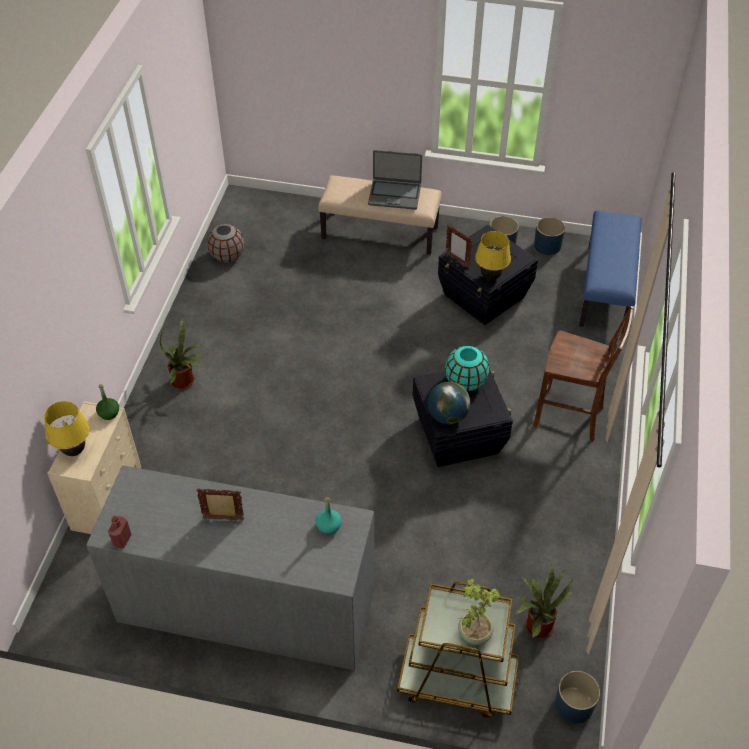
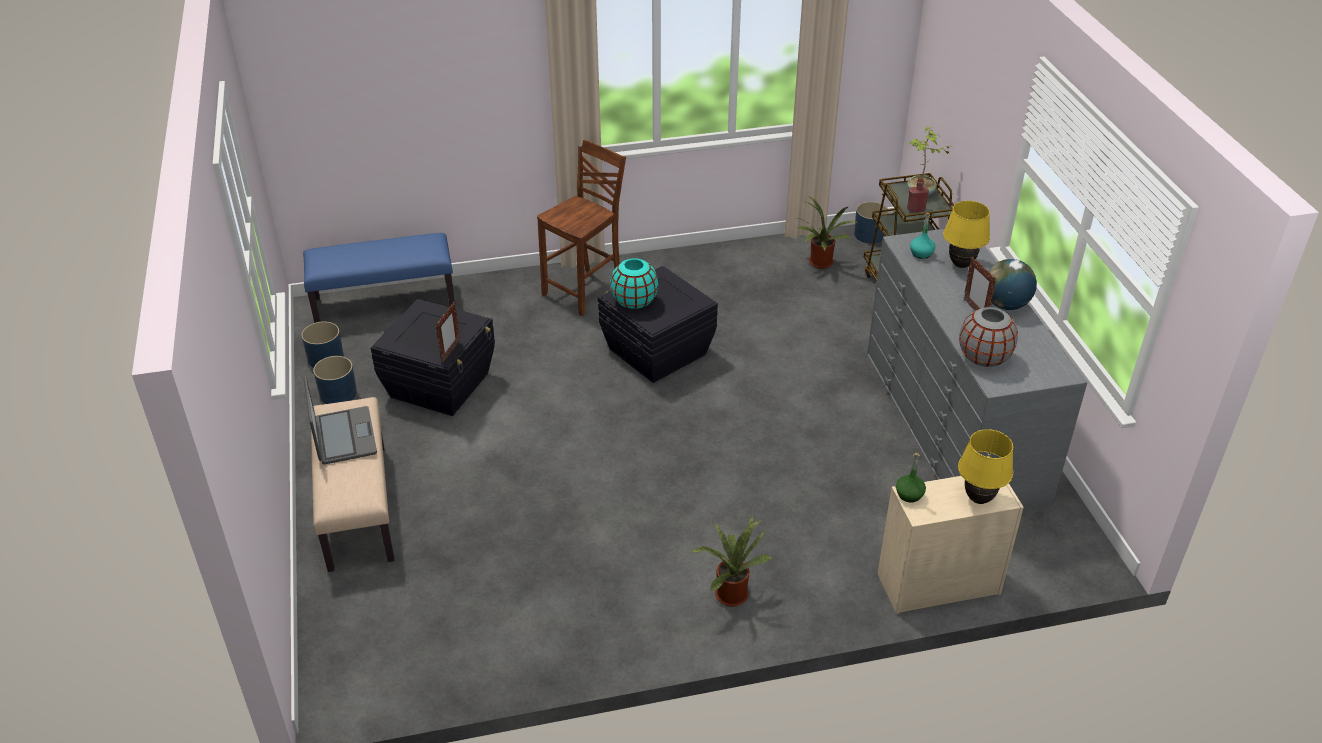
camera: 115 degrees left, 10 degrees down
(122, 540) = (1058, 361): red bottle -> red bottle (916, 209)
(227, 255) = (475, 653): grey vase -> grey vase (984, 357)
(447, 416) = (687, 301): globe -> globe (1006, 305)
(490, 277) = (467, 322): yellow table lamp -> yellow table lamp (961, 265)
(570, 416) = (585, 291): brown chair -> brown chair turned 45 degrees clockwise

